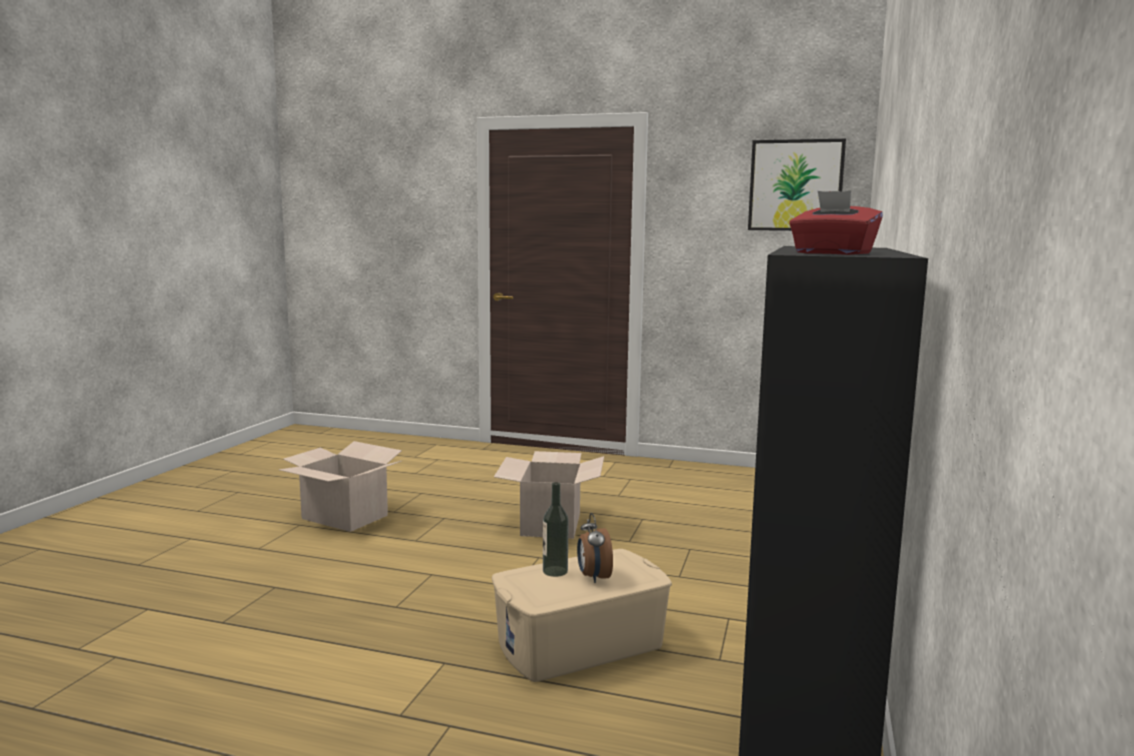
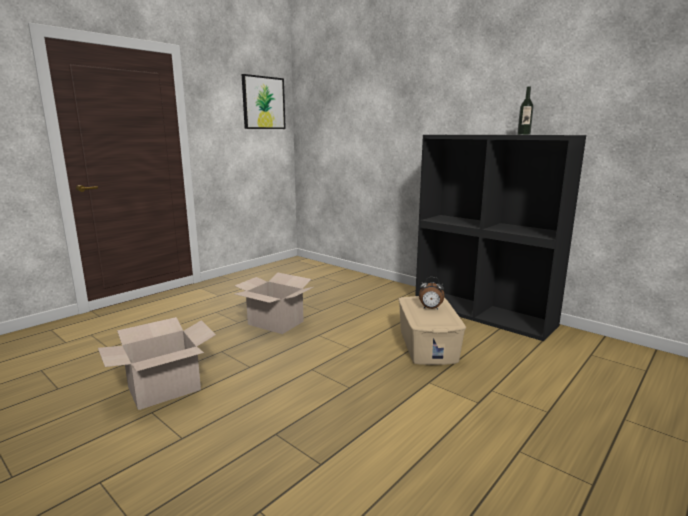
camera: 65 degrees left, 5 degrees up
(555, 571) = (419, 314): bottle -> bottle (523, 134)
(832, 253) = (554, 134): red tissue box -> none

